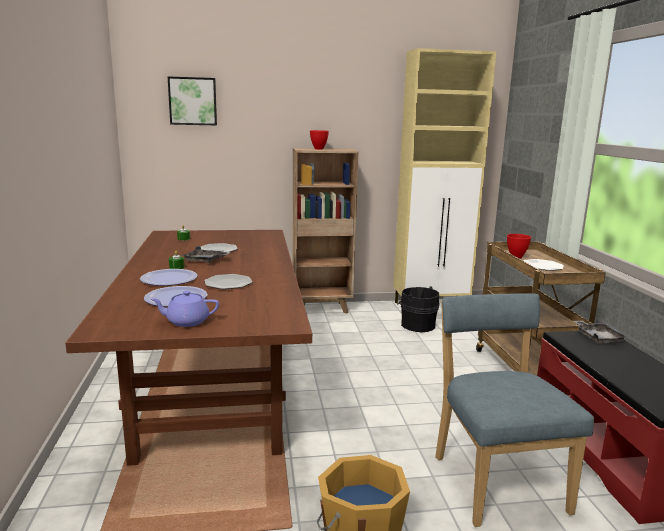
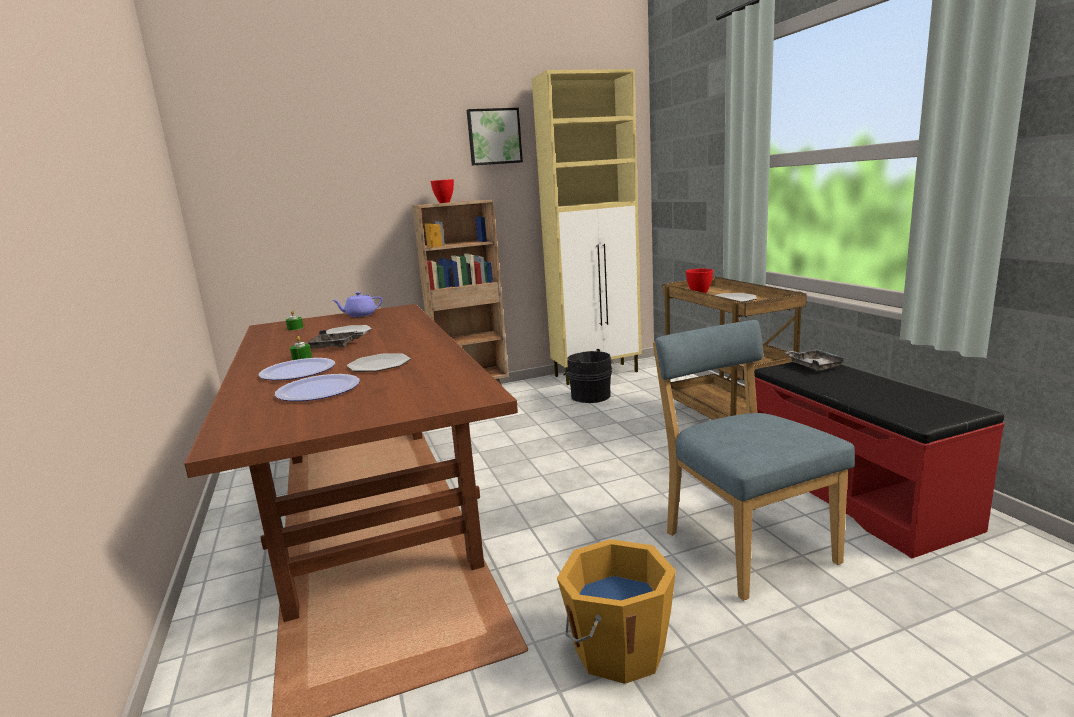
camera: 10 degrees left, 0 degrees up
(186, 322) = (346, 413): purple teapot -> purple teapot (360, 315)
(193, 101) = (277, 157): picture -> picture (494, 136)

